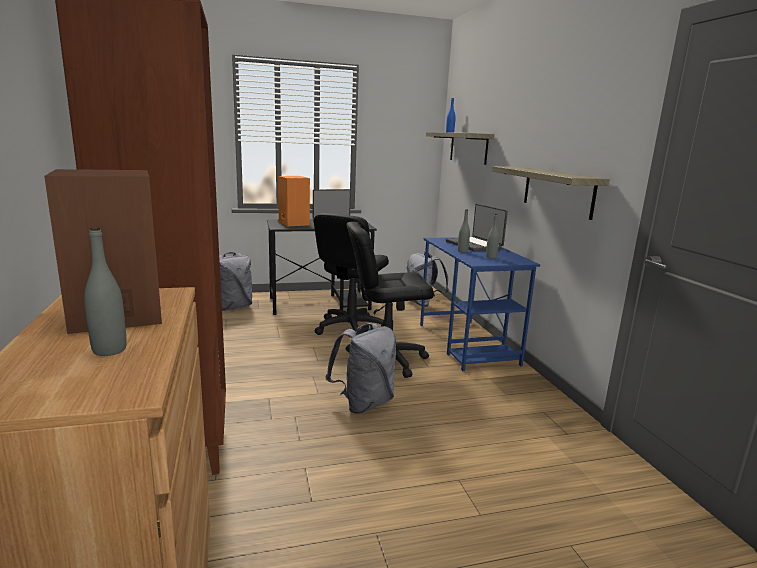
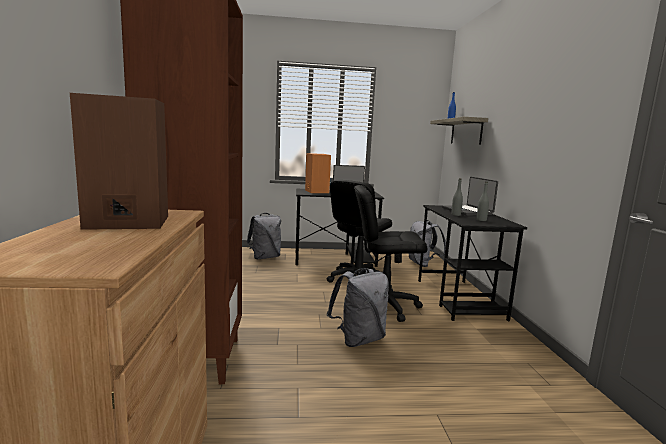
camera: 10 degrees right, 5 degrees down
(109, 350) = (104, 240): grey bottle -> none
(467, 344) = (459, 299): blue desk -> black desk
(557, 191) = (544, 161): shelf -> none

